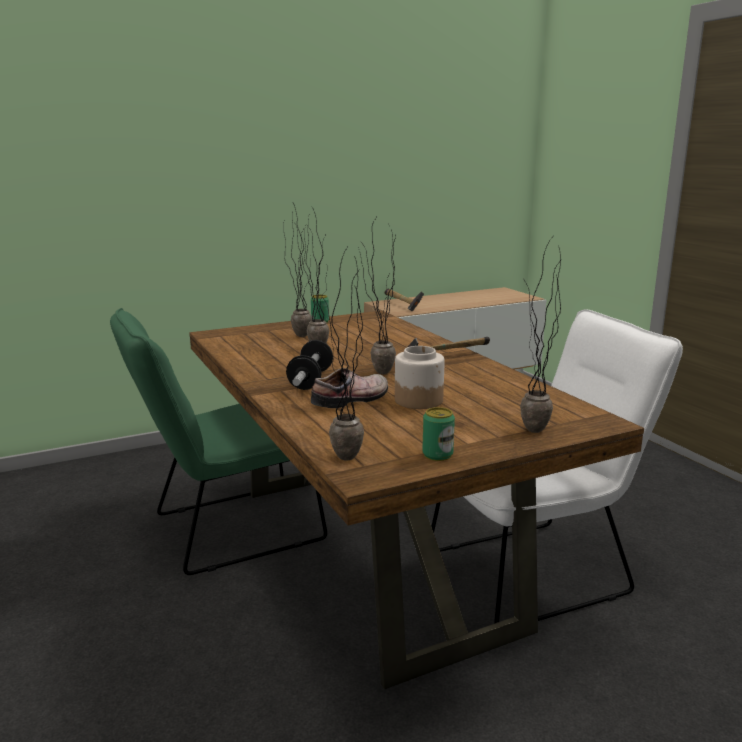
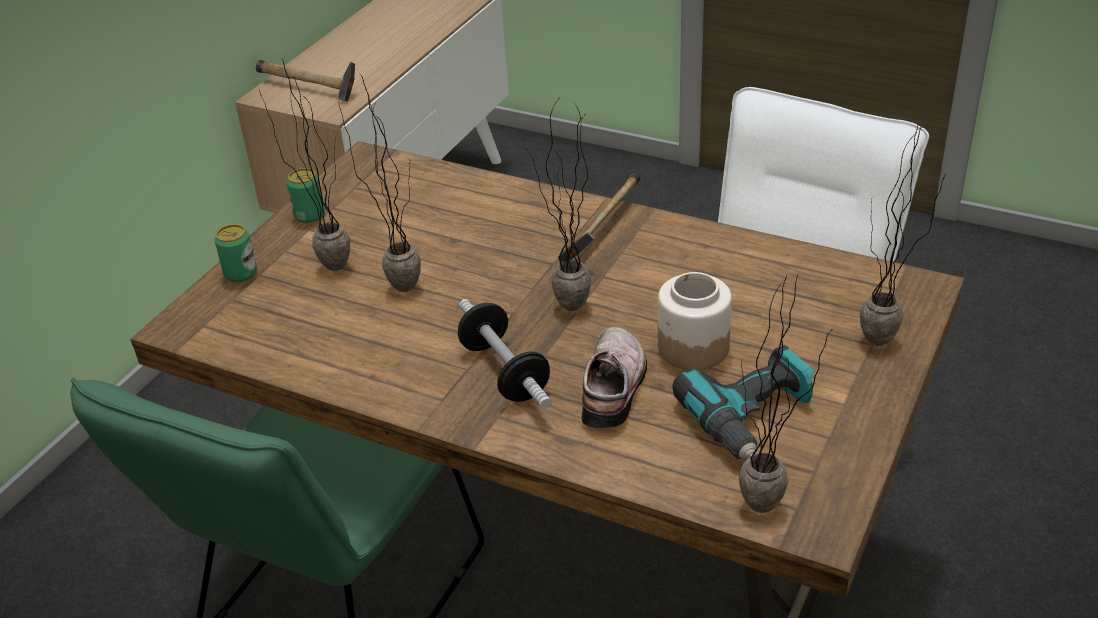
camera: 35 degrees left, 20 degrees up
(403, 430) = (752, 417): none -> power drill
(437, 455) = (842, 443): can -> can (241, 273)

